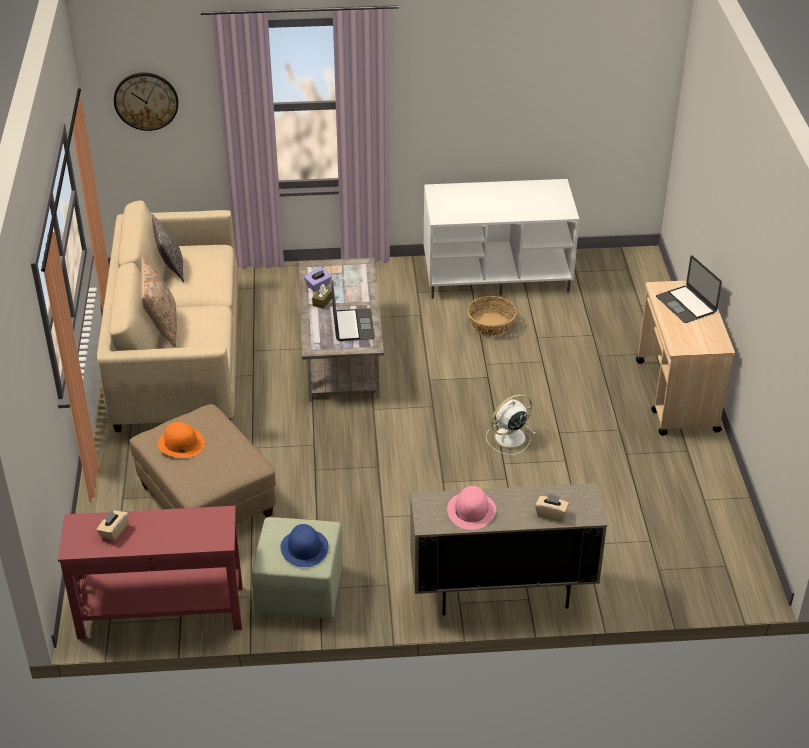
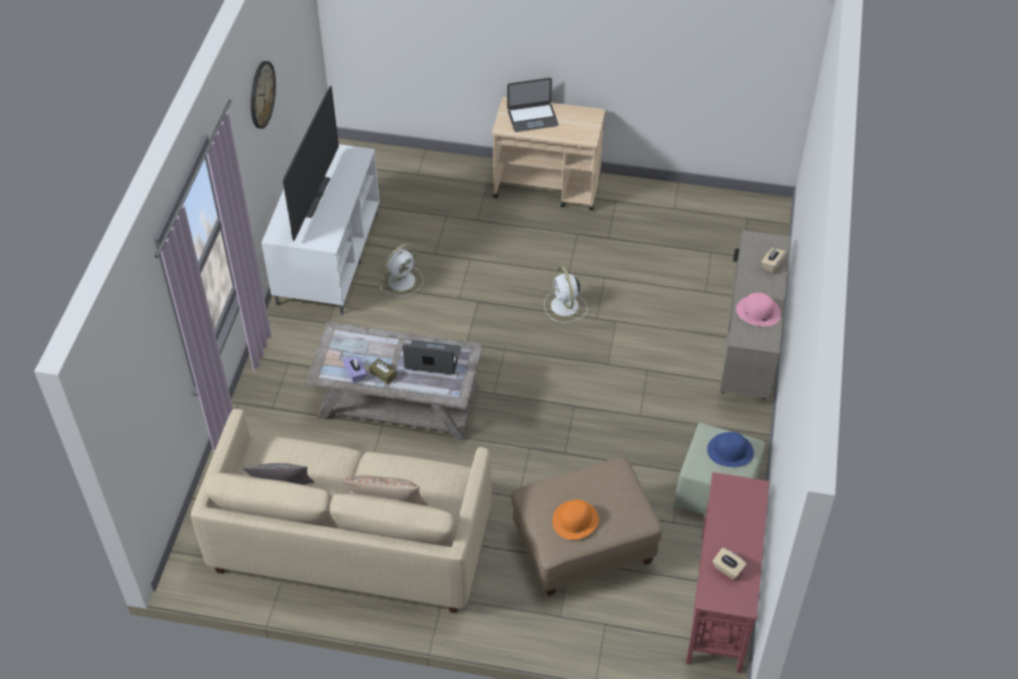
camera: 75 degrees left, 10 degrees up
(146, 101) = (136, 394): wall clock -> wall clock (261, 94)
(491, 324) = (402, 280): basket -> white fan
(495, 199) = (315, 197): none -> television

